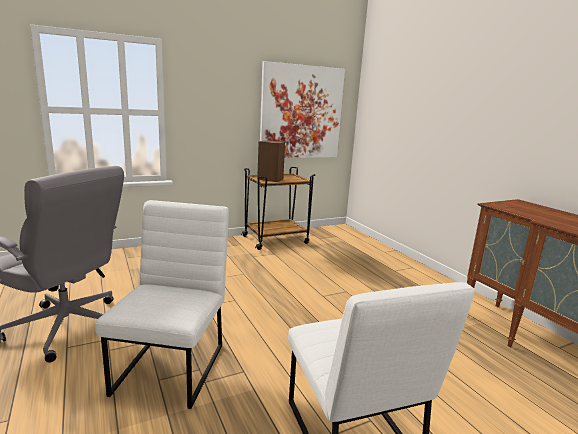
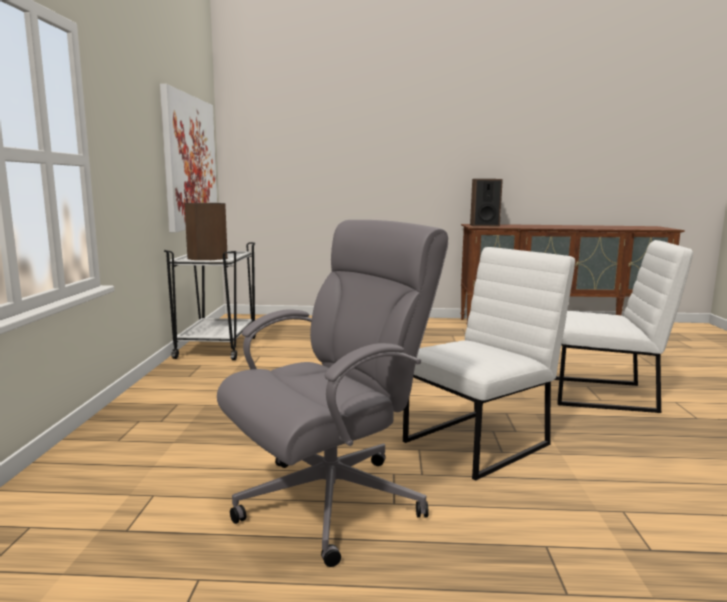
camera: 60 degrees left, 5 degrees down
(172, 366) = (480, 442): white chair -> white chair turned 105 degrees clockwise
(276, 239) = (217, 347): brown cart -> white cart
(520, 206) = (484, 225): none -> speaker

